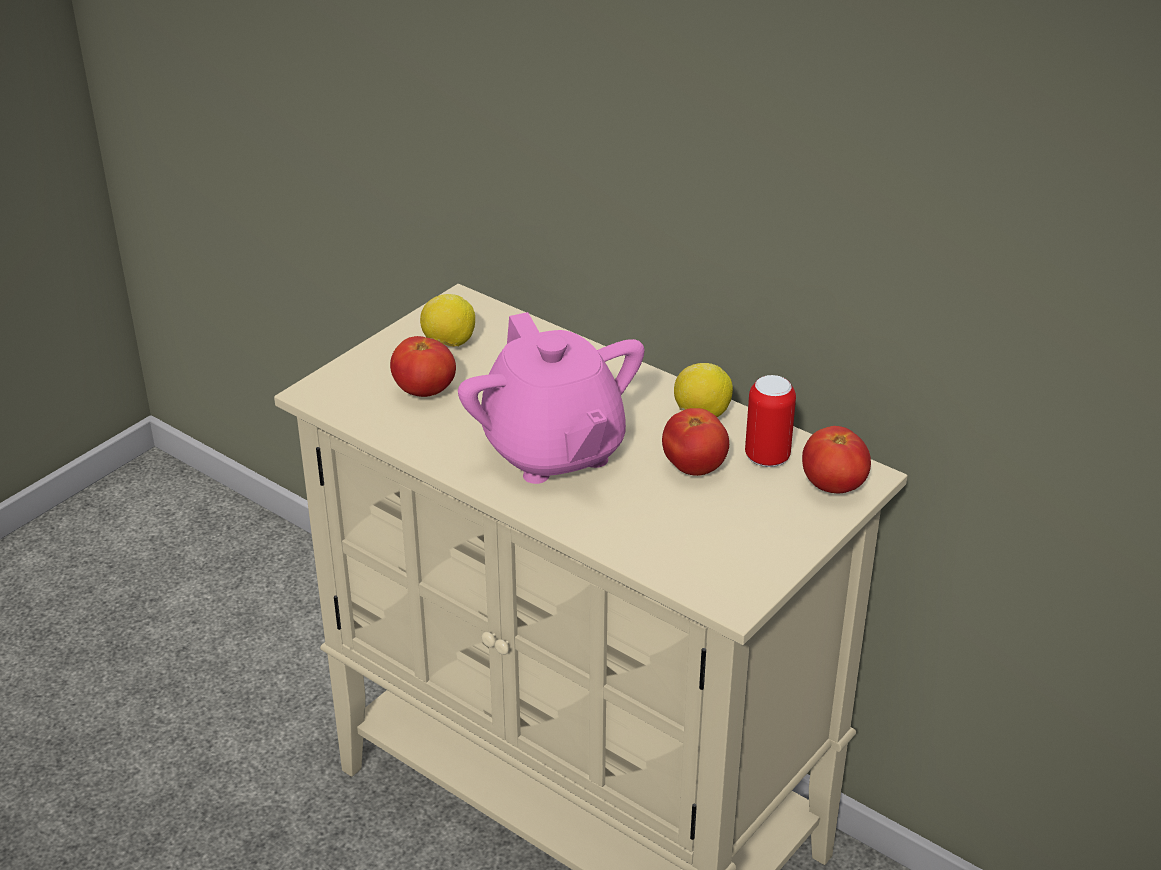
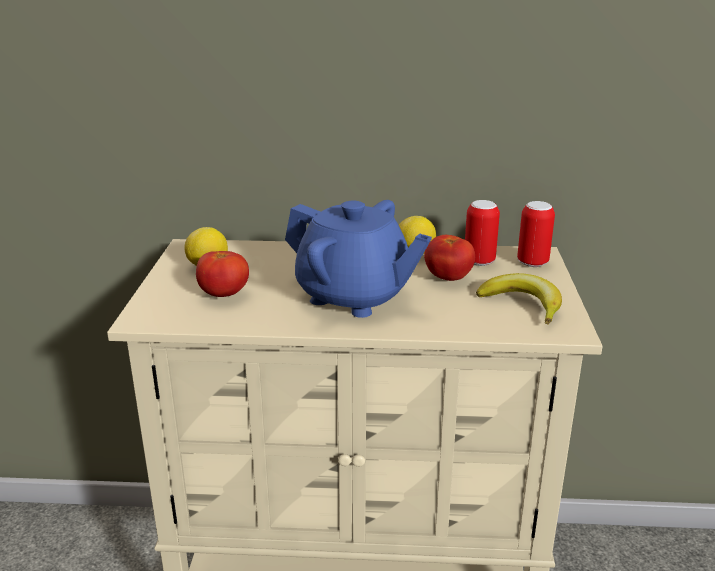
camera: 35 degrees left, 10 degrees down
(553, 451) = (354, 297): pink teapot -> blue teapot
(728, 542) = (522, 305): none -> banana
(833, 486) = (532, 262): tomato -> can

